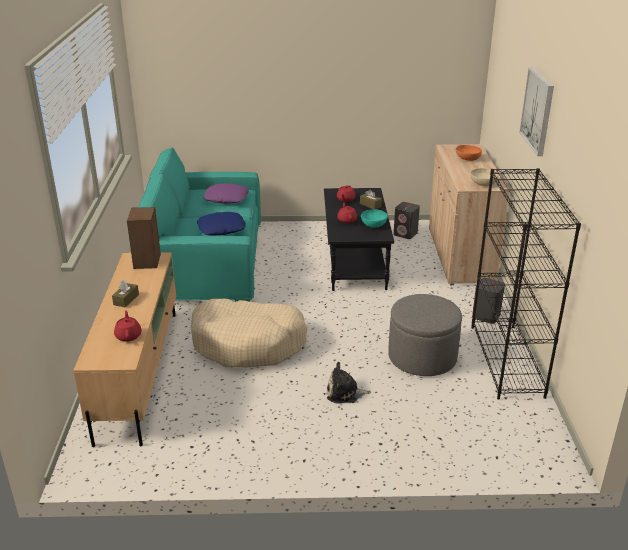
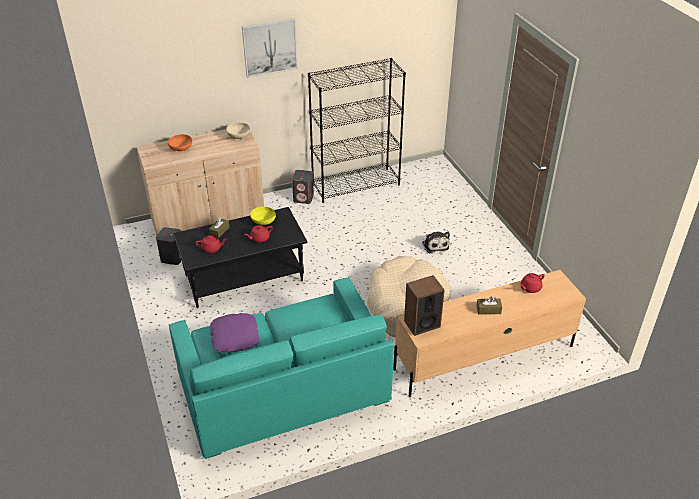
camera: 110 degrees left, 10 degrees up
(221, 229) = (311, 315): blue pillow -> none
(373, 225) = (263, 222): turquoise bowl -> yellow bowl
(422, 357) = (373, 219): grey ottoman -> none

